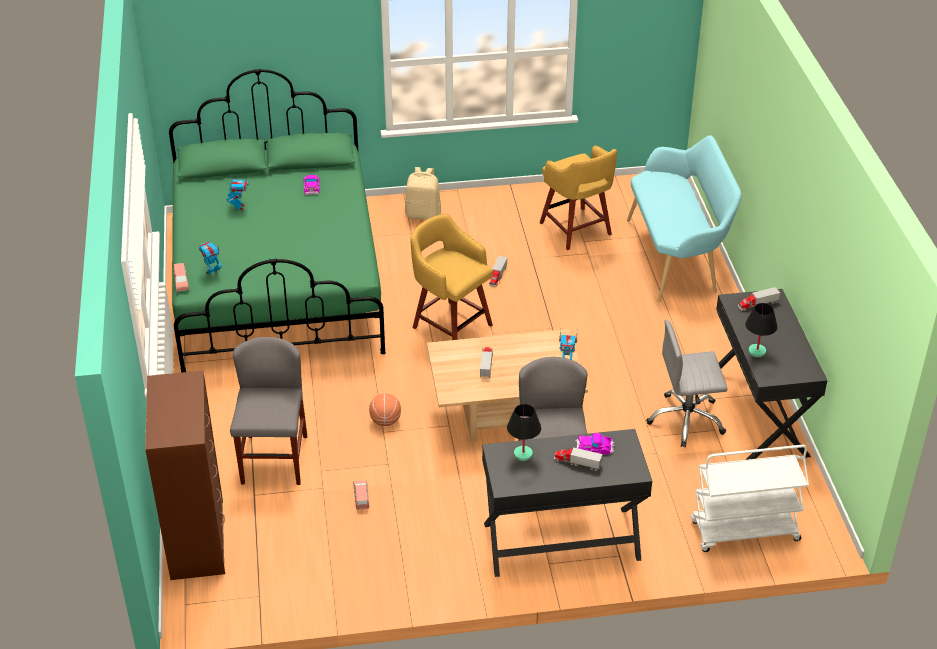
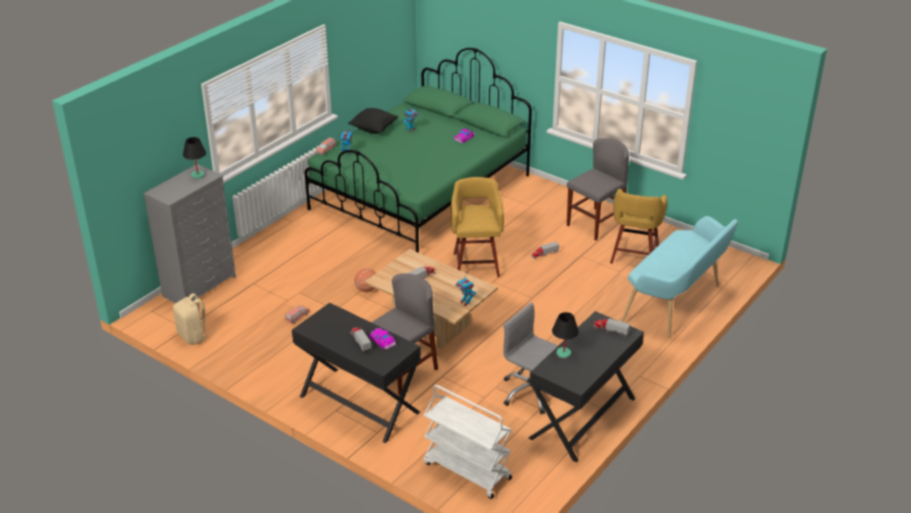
camera: 45 degrees right, 5 degrees down
(196, 228) = (373, 129): none -> black pillow
(197, 538) = (200, 286): brown dresser -> grey dresser
(274, 460) = (286, 274): grey chair -> grey chair (595, 224)
(423, 214) = (553, 200): beige backpack -> beige backpack (193, 336)
(522, 454) = (340, 319): black table lamp -> black table lamp (197, 175)

